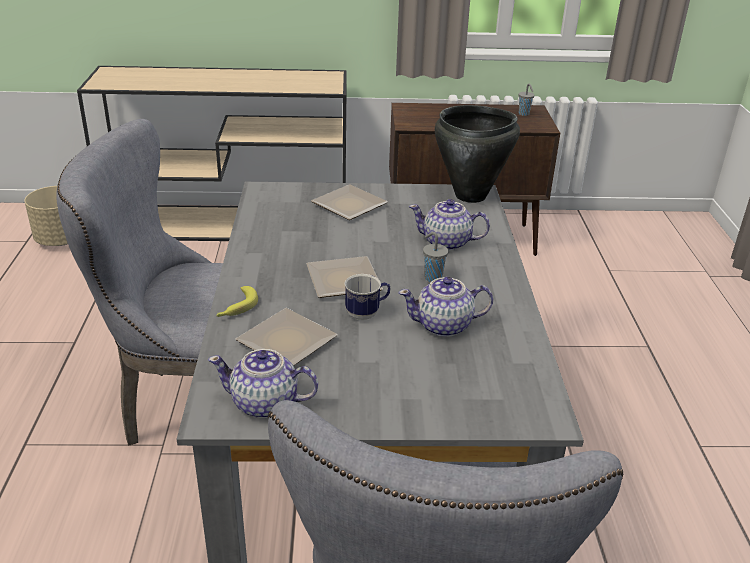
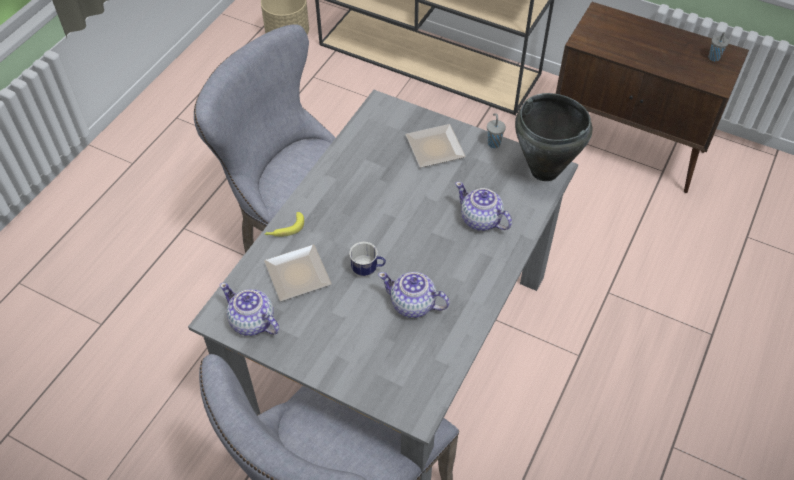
camera: 30 degrees right, 20 degrees up
(345, 279) = (376, 230): plate -> none
(432, 278) = (440, 253): grey cup -> grey cup (493, 143)

